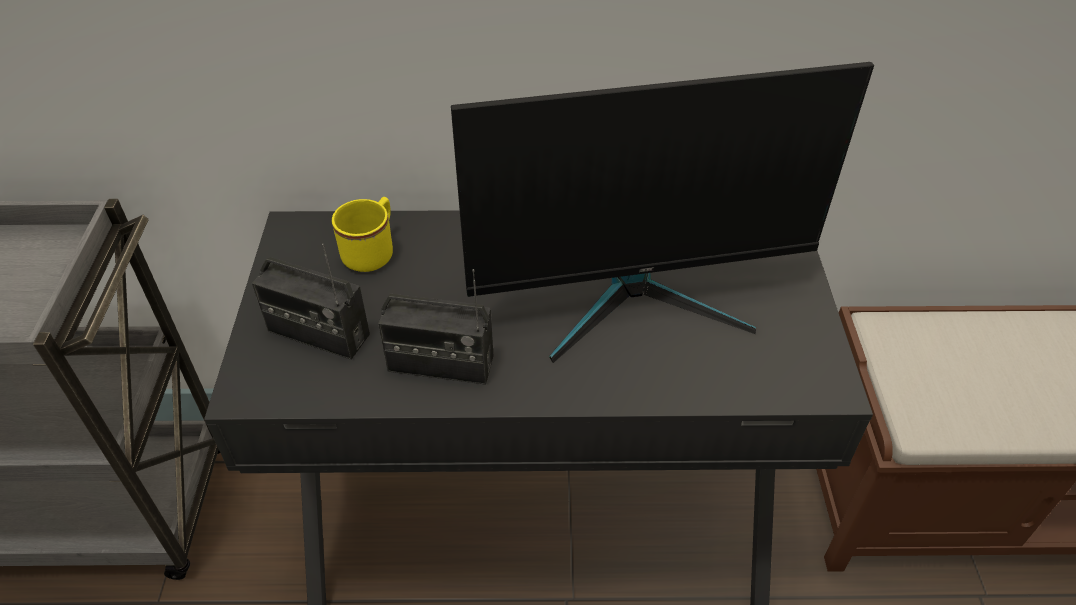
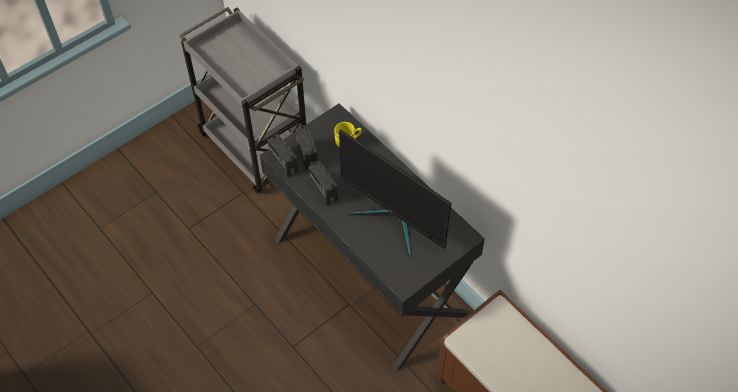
camera: 50 degrees right, 10 degrees up
(284, 387) = (283, 163): none -> radio

